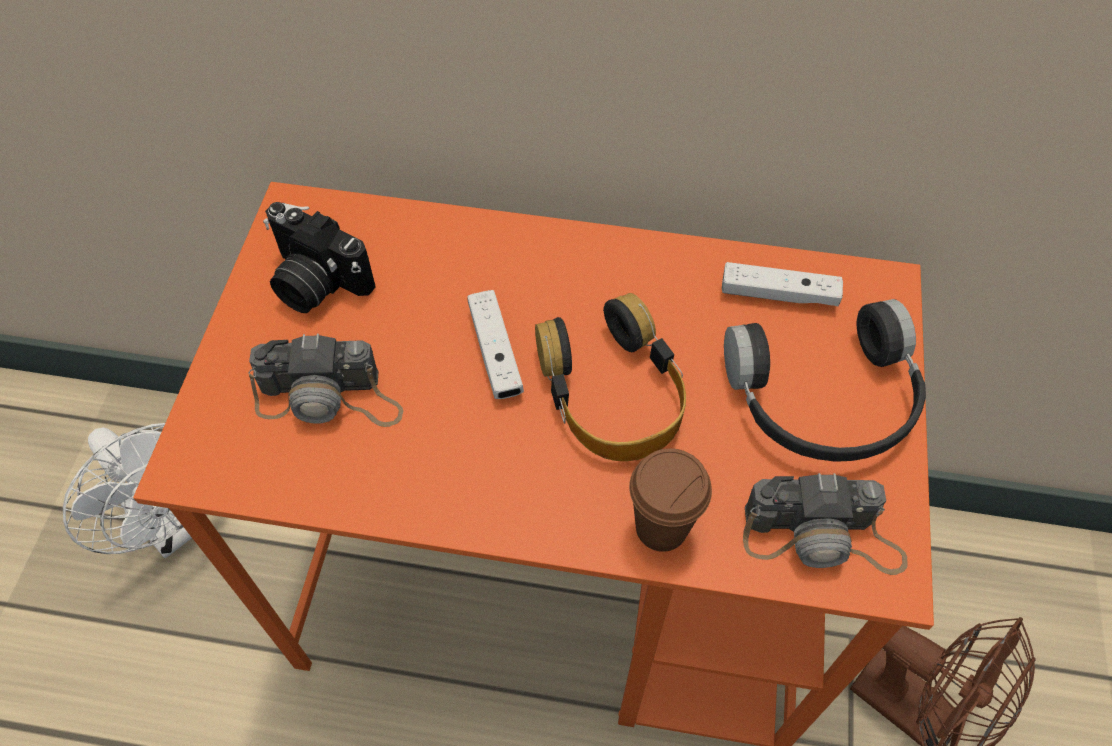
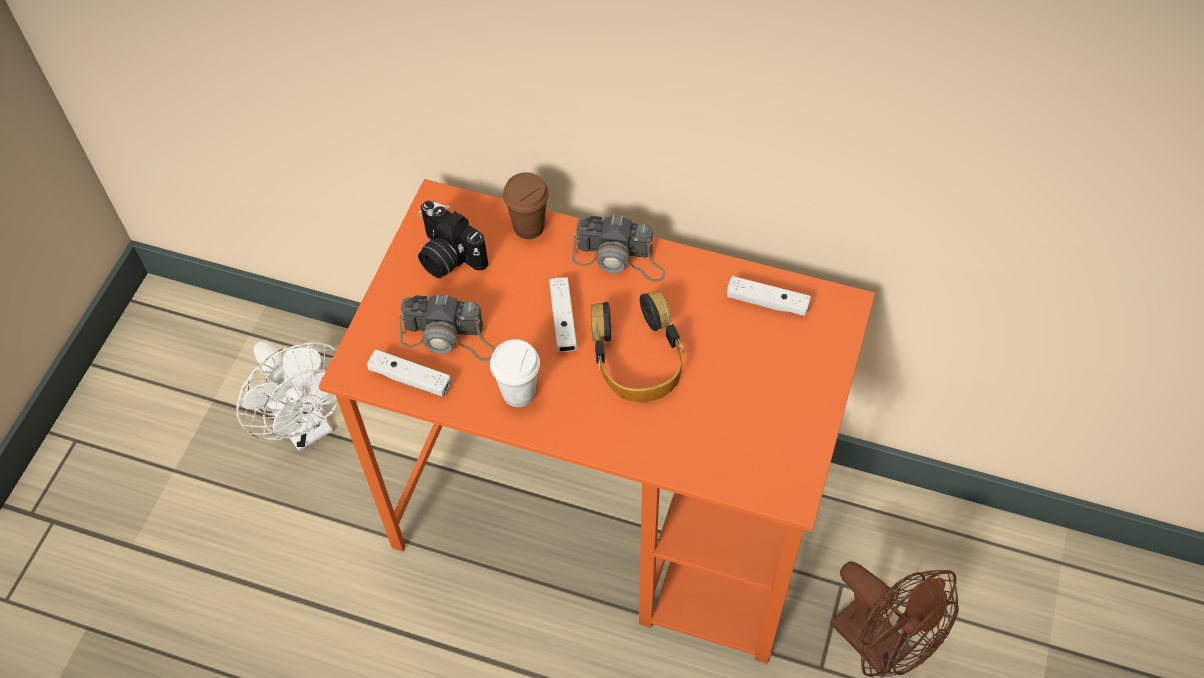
camera: 10 degrees right, 0 degrees up
(277, 467) = (410, 378): none -> white game controller
(446, 469) = (518, 393): none -> white cup
(661, 527) = (652, 447): brown cup -> brown cup (529, 227)
(822, 537) = (755, 466): camera -> camera (619, 258)
(825, 401) = (780, 380): black headphones -> none

